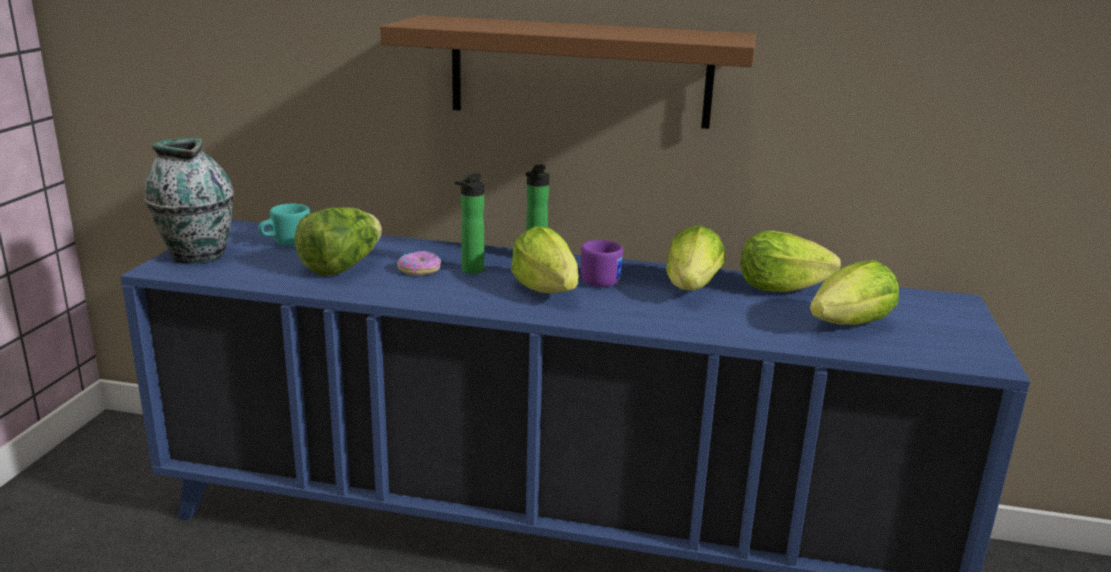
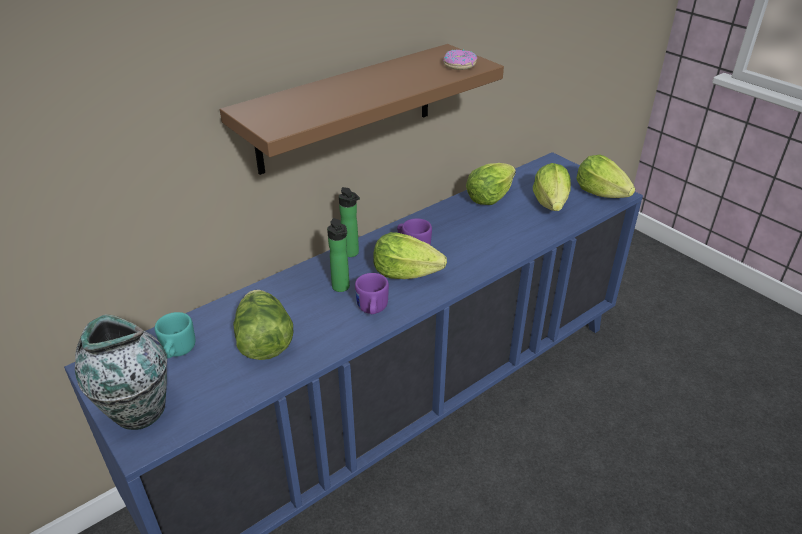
camera: 50 degrees left, 15 degrees up
(419, 269) = (312, 308): donut -> donut (459, 65)
(458, 293) = (372, 310): none -> purple mug
(692, 288) = (459, 223): lettuce -> lettuce (600, 193)

